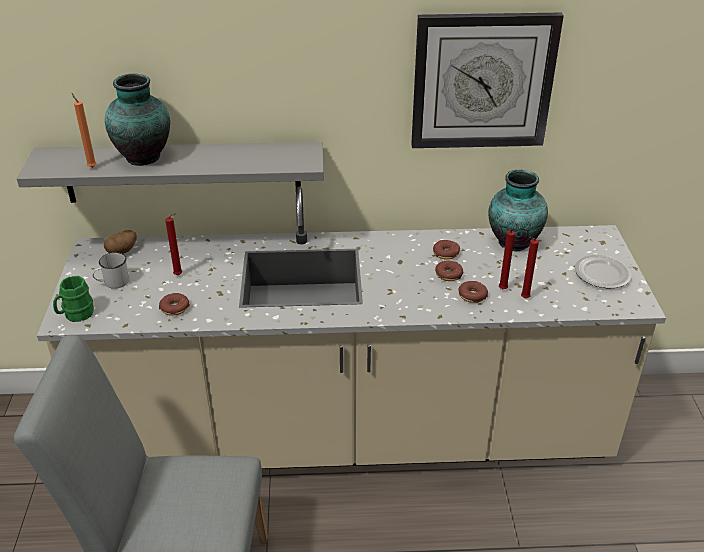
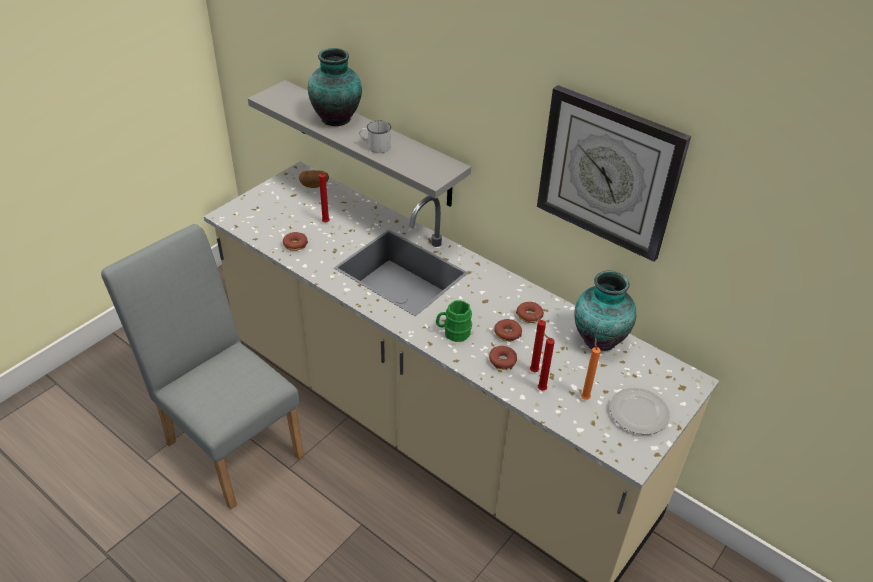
camera: 40 degrees right, 5 degrees up
(75, 315) = (238, 215): green mug -> green mug (453, 333)
(91, 167) = (297, 111): orange candle -> orange candle (584, 397)
(113, 282) = (282, 205): white mug -> white mug (375, 147)

